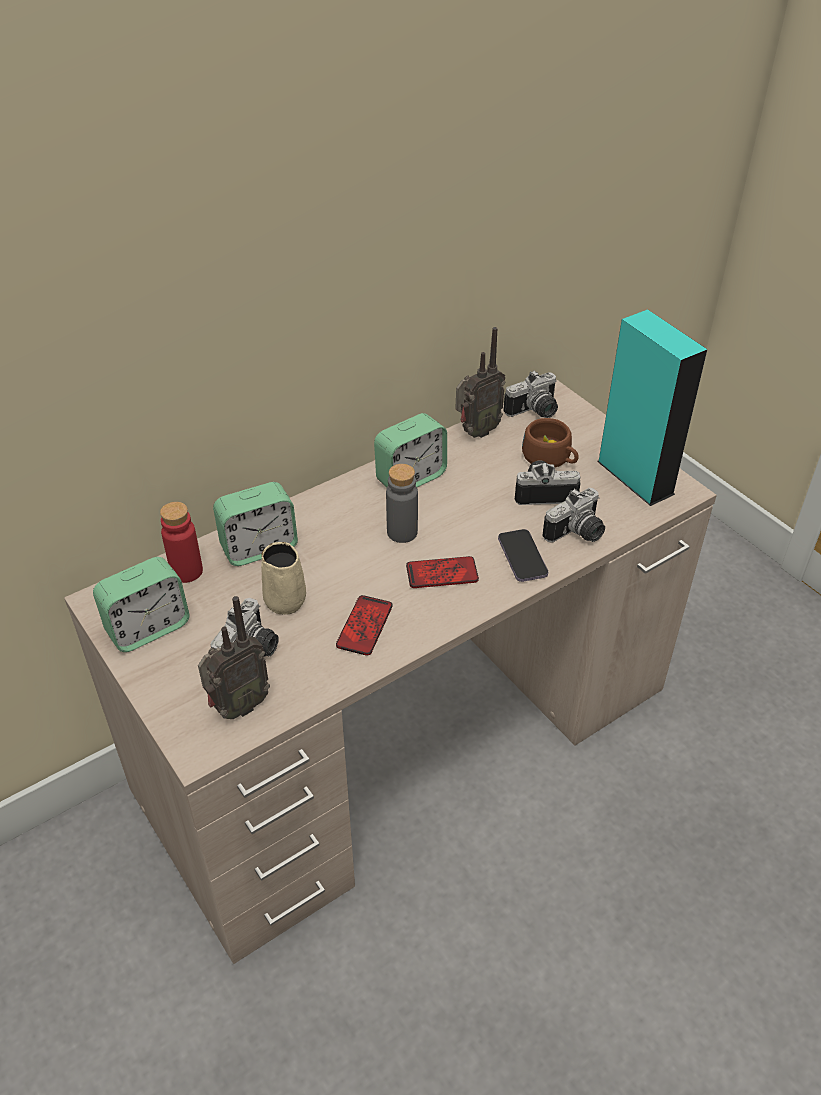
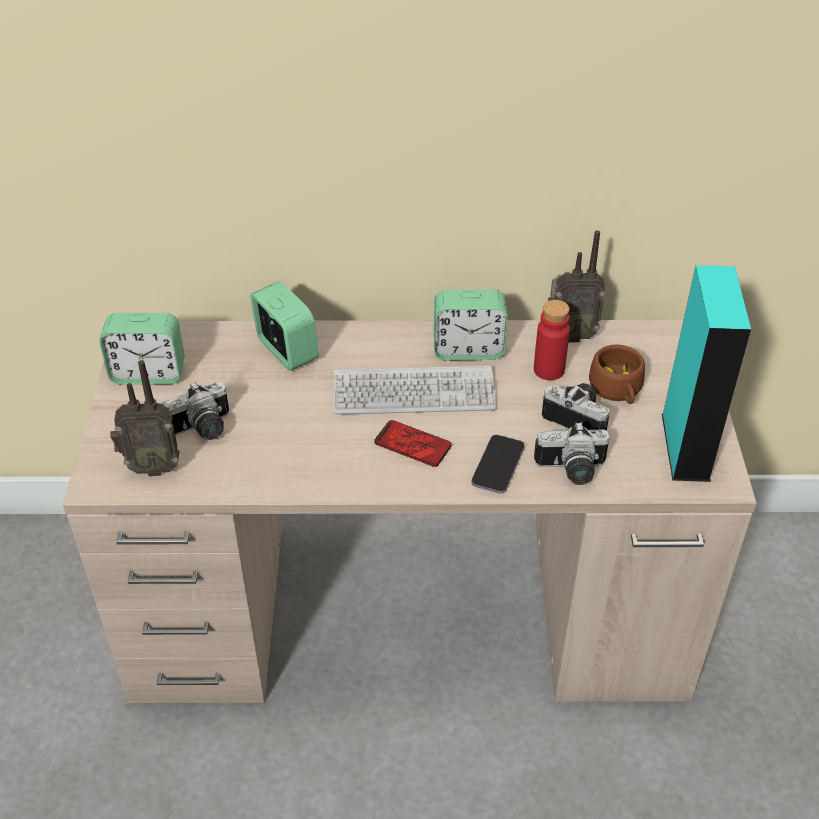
camera: 35 degrees right, 0 degrees up
(186, 571) = (216, 343): red bottle -> red bottle (548, 370)
(259, 548) = (287, 350): alarm clock -> alarm clock turned 135 degrees counterclockwise
(284, 599) = (266, 401): beige mug -> none
(364, 626) = (306, 455): phone -> none
(402, 532) = (414, 393): grey bottle -> keyboard
(535, 412) = (646, 341): camera -> none

